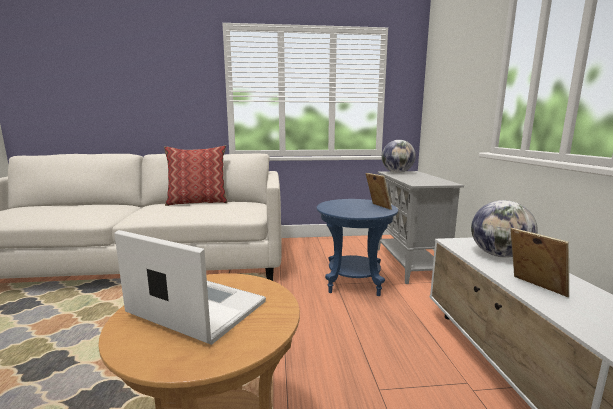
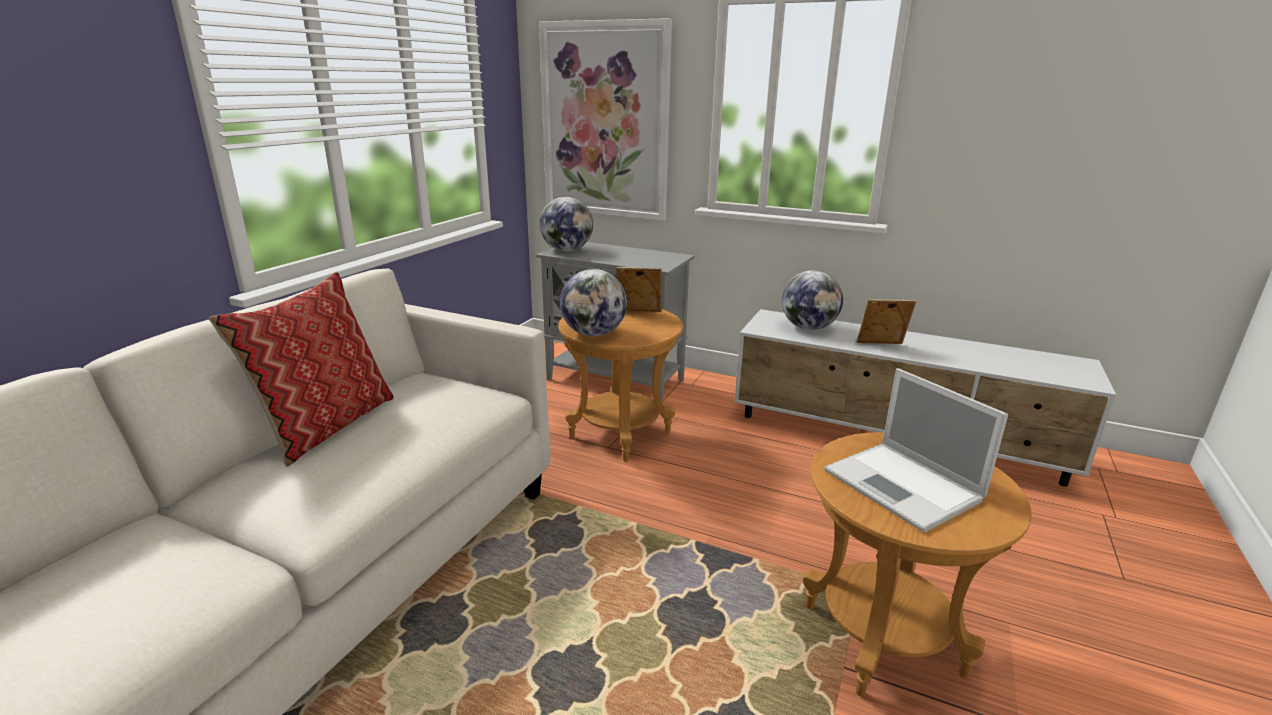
camera: 60 degrees left, 10 degrees up
(196, 308) = (904, 486): laptop -> laptop turned 90 degrees counterclockwise
(330, 206) = (594, 334): none -> globe
(353, 282) = (620, 434): blue side table -> brown side table
(450, 96) = (605, 122): none -> picture

